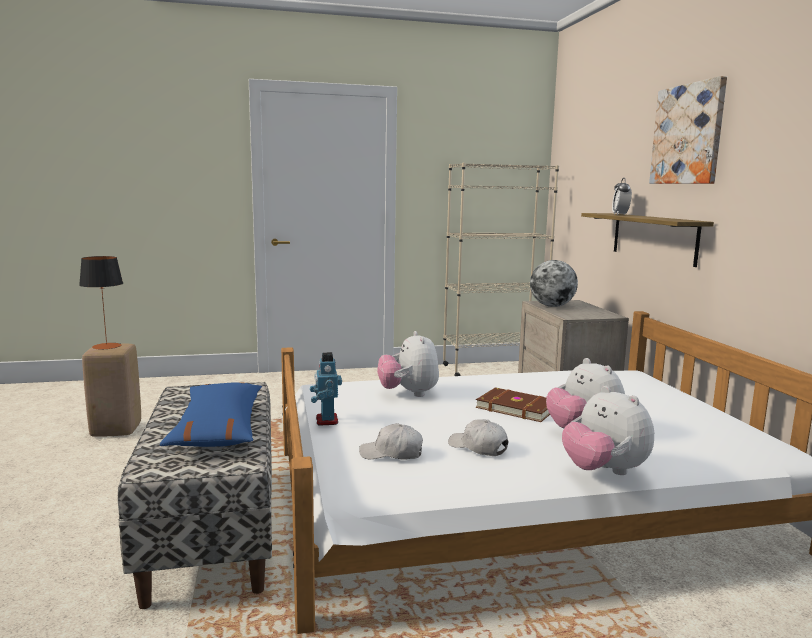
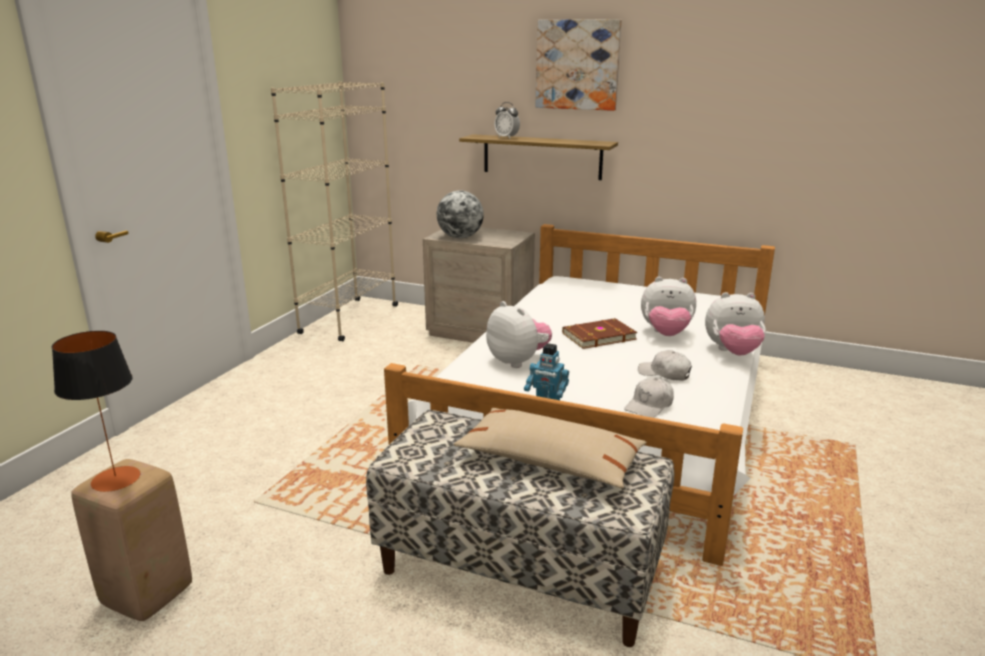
camera: 55 degrees left, 10 degrees up
(218, 429) = (550, 461): blue pillow -> beige pillow
(409, 393) = (518, 361): plush toy -> plush toy turned 150 degrees counterclockwise
(478, 447) = (664, 374): white cap -> white cap turned 45 degrees clockwise

